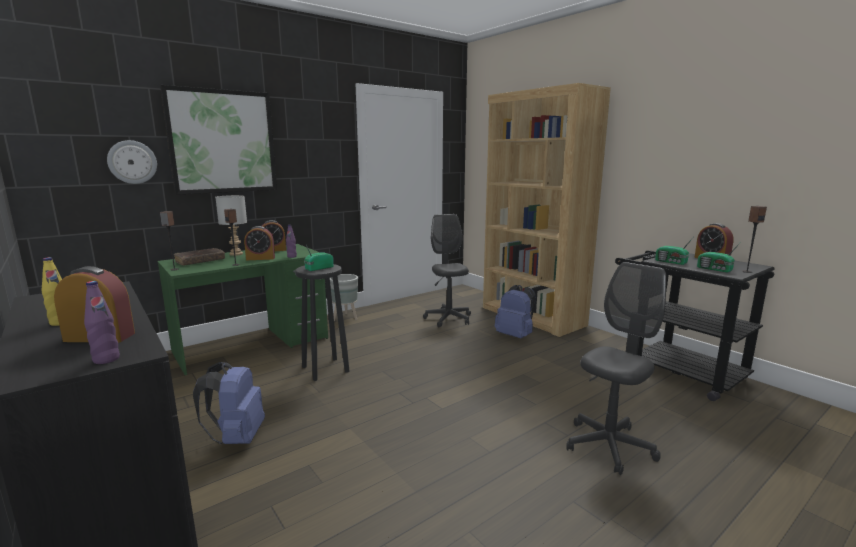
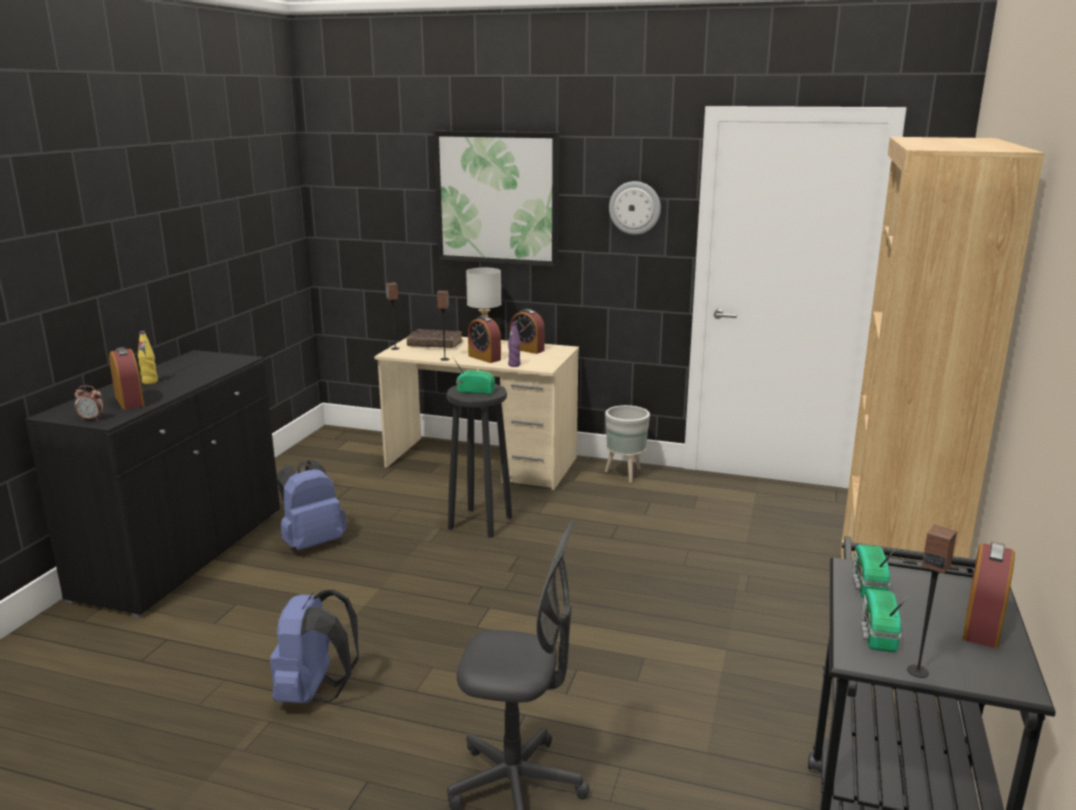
camera: 55 degrees right, 5 degrees up
(106, 359) = (92, 419): purple bottle -> alarm clock
(132, 162) = (403, 218): wall clock -> wall clock (635, 207)
(252, 345) = (481, 463): green desk -> beige desk
(448, 319) = (743, 538): grey office chair -> none
(515, 336) = (772, 611): blue backpack -> blue backpack (315, 693)

